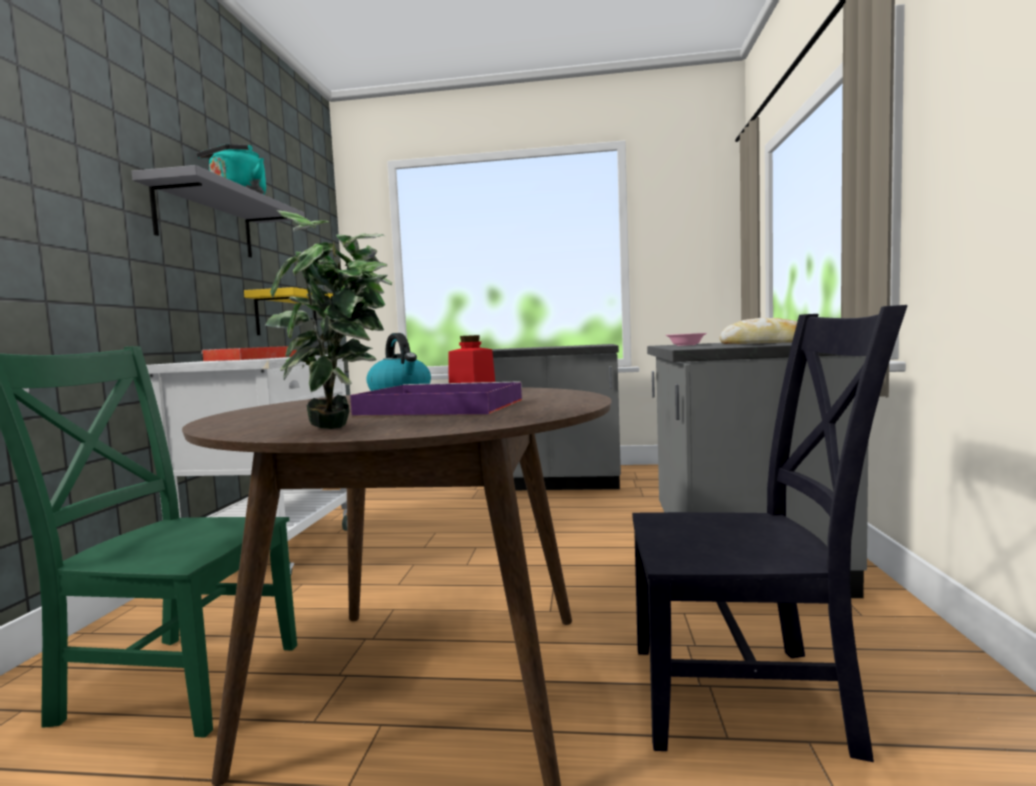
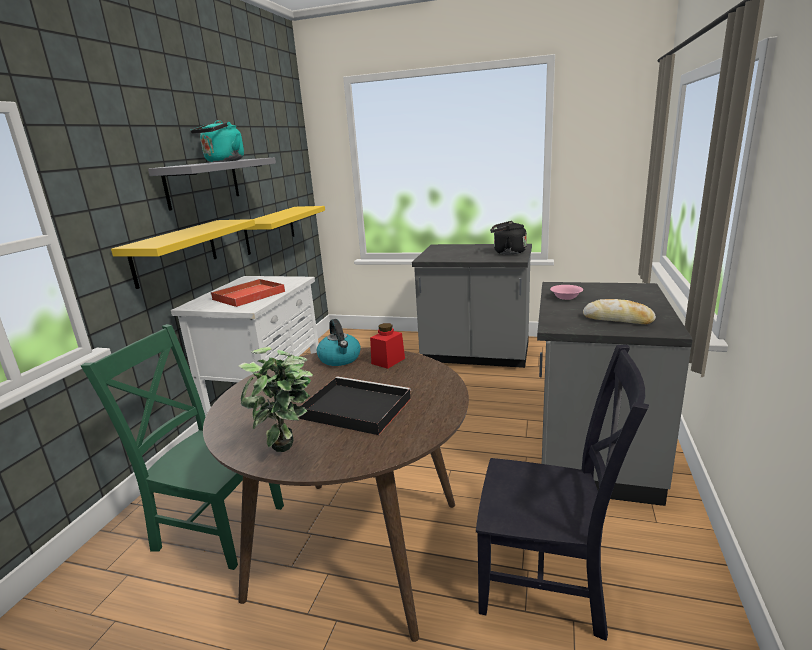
camera: 10 degrees right, 15 degrees up
(155, 292) = (175, 252): none -> yellow shelf
(438, 407) = (354, 408): purple tray -> black tray
(589, 345) = (507, 252): none -> black kettle

